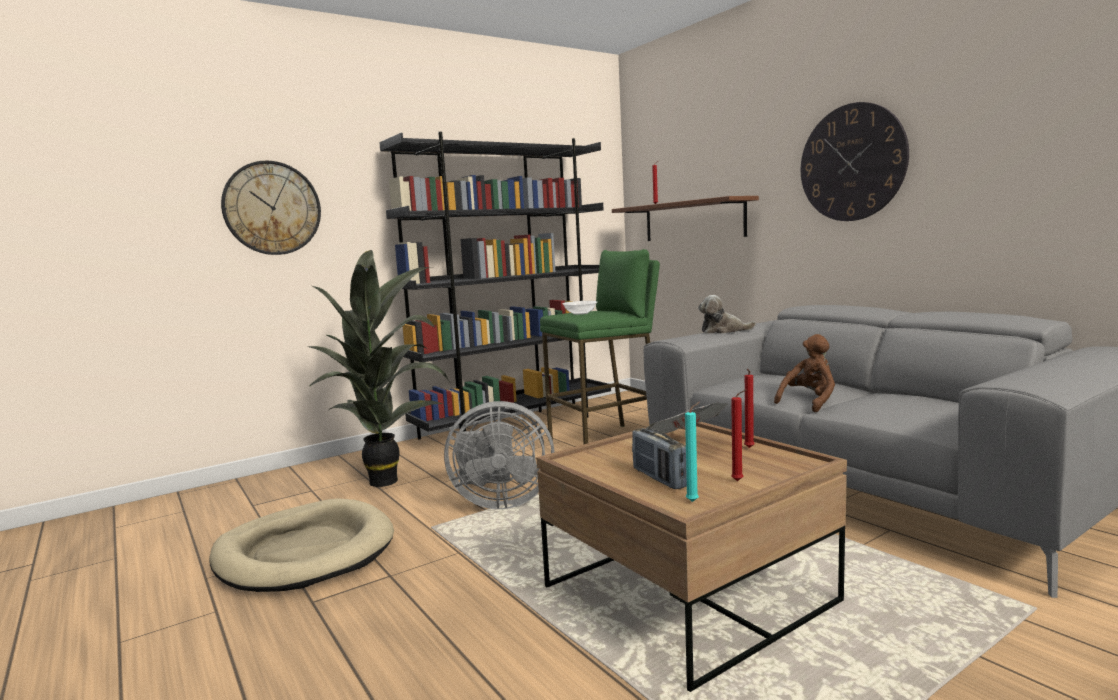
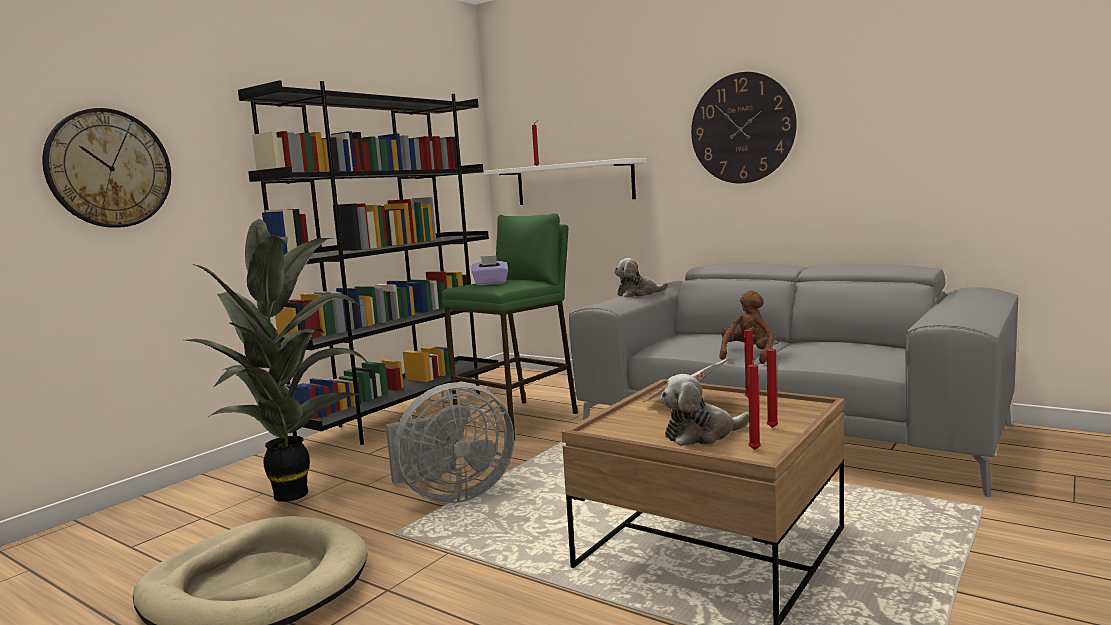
camera: 20 degrees left, 0 degrees up
(580, 313) = (490, 283): bowl -> purple tissue box
(659, 478) = (701, 435): radio -> plush toy
(693, 220) = (574, 183): brown shelf -> white shelf
(694, 501) = (756, 449): turquoise candle -> red candle

